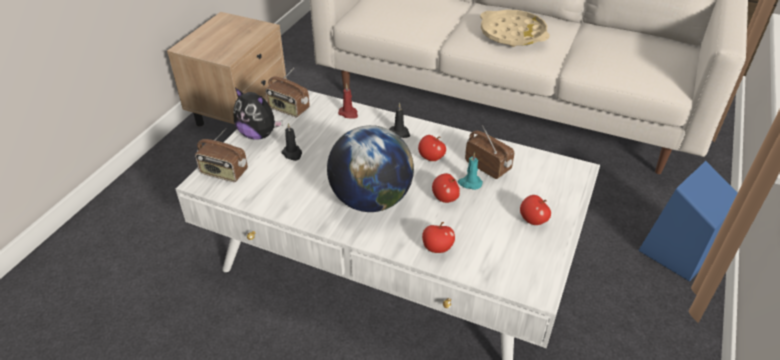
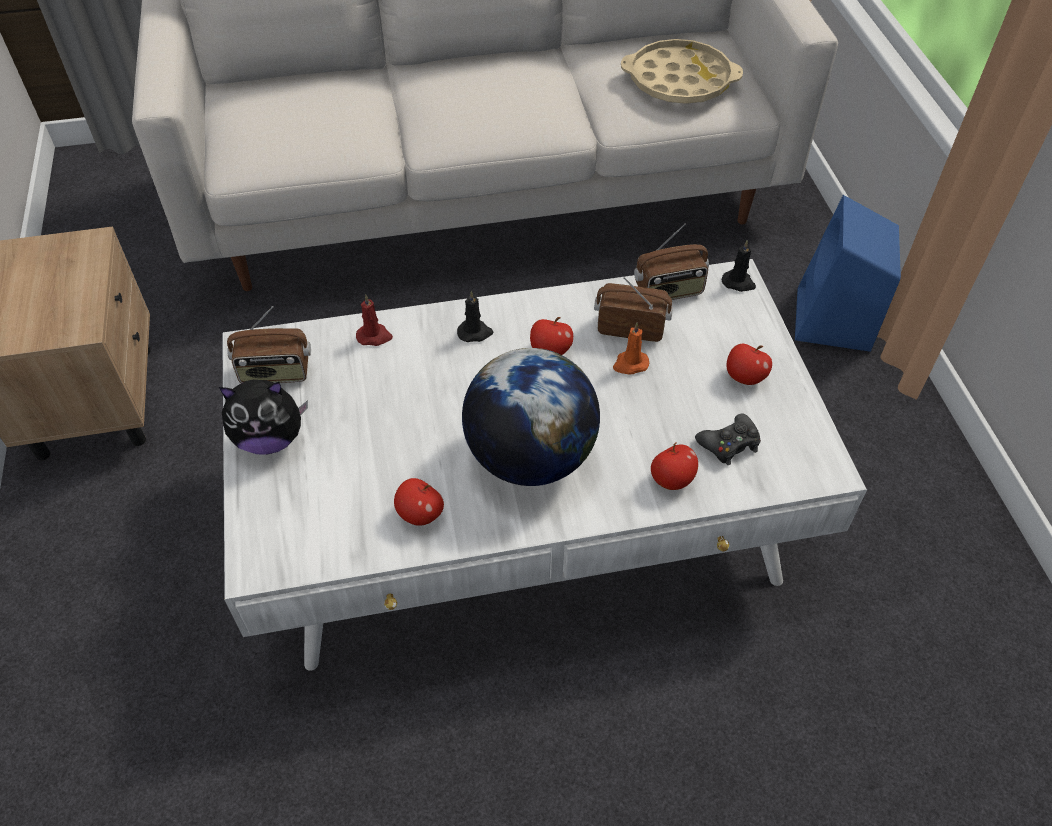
camera: 35 degrees left, 10 degrees up
(223, 173) = (278, 531): radio -> radio (669, 291)
(292, 154) = (354, 444): black candle -> black candle (738, 283)
(445, 198) = (620, 402): apple -> apple (420, 514)
(469, 183) = (630, 364): turquoise candle -> orange candle
(489, 248) = (729, 444): none -> black game controller
(512, 34) = (497, 102): beige tray -> beige tray (679, 81)

